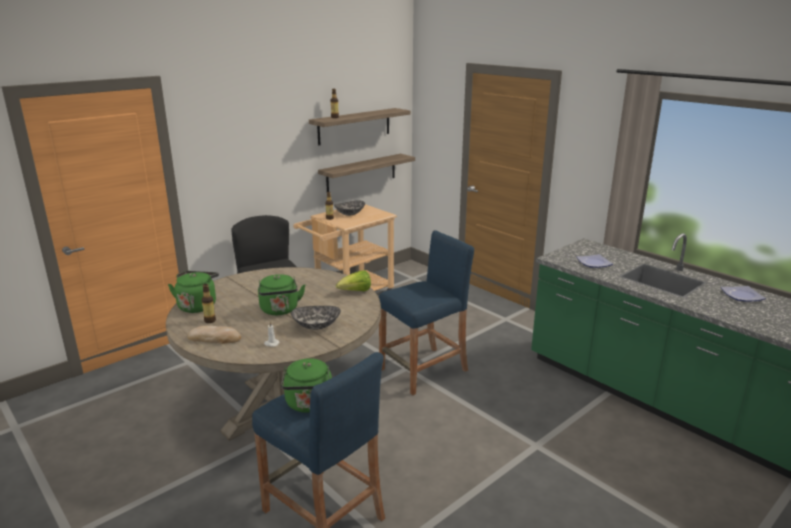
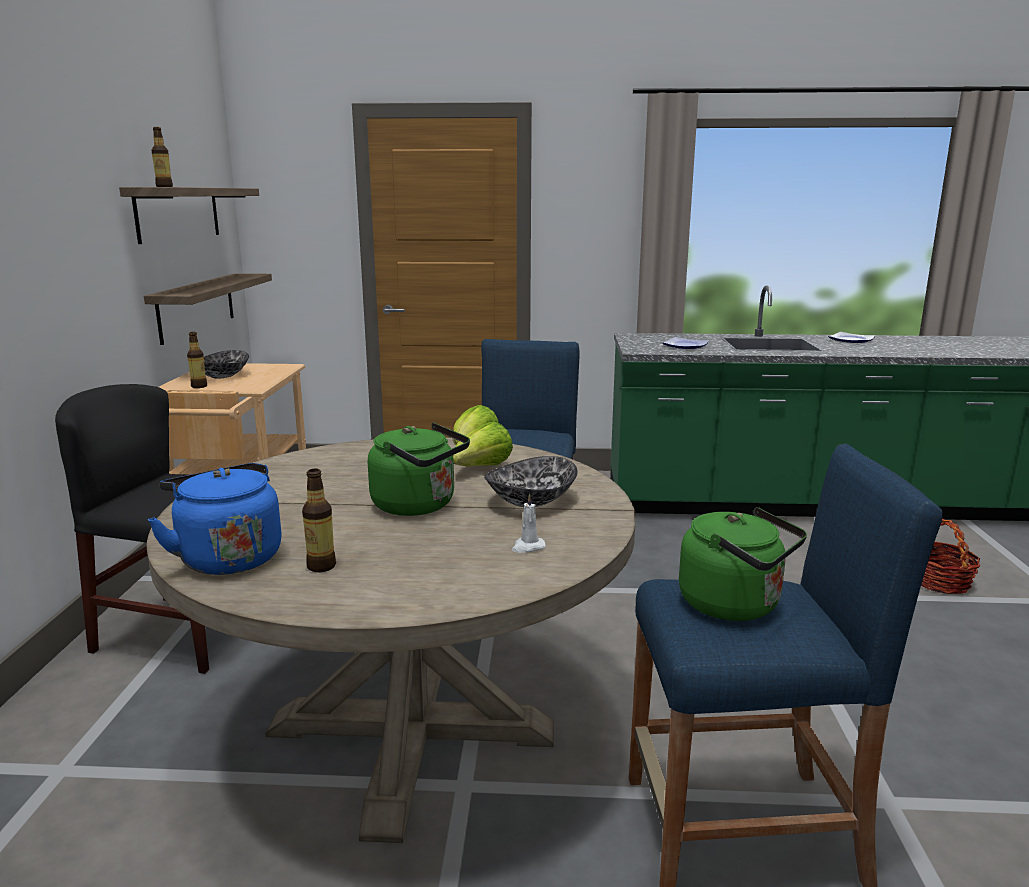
camera: 45 degrees left, 5 degrees down
(198, 305) = (228, 557): green kettle -> blue kettle
(214, 338) = (403, 583): bread -> none
(335, 303) = (482, 469): none -> lettuce
(662, 499) = (939, 582): none -> basket

